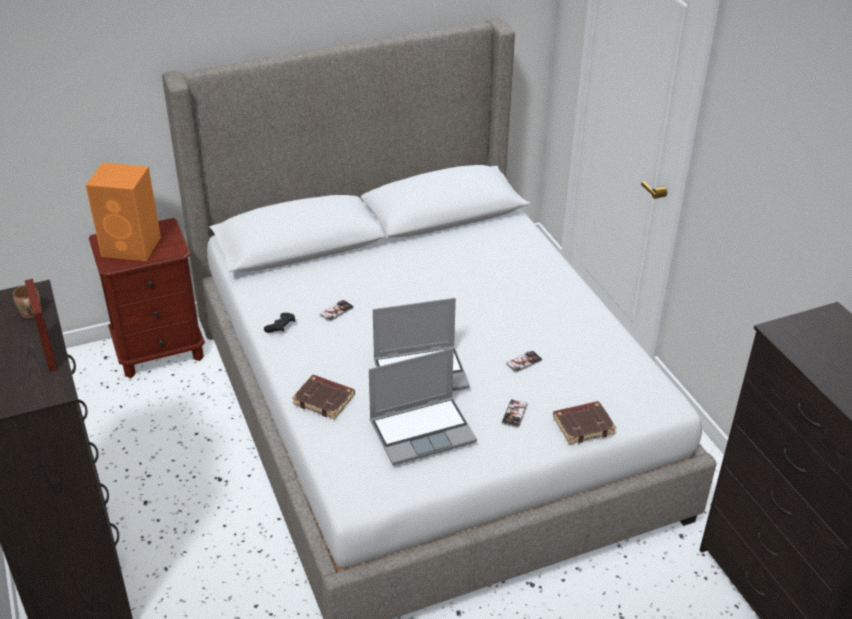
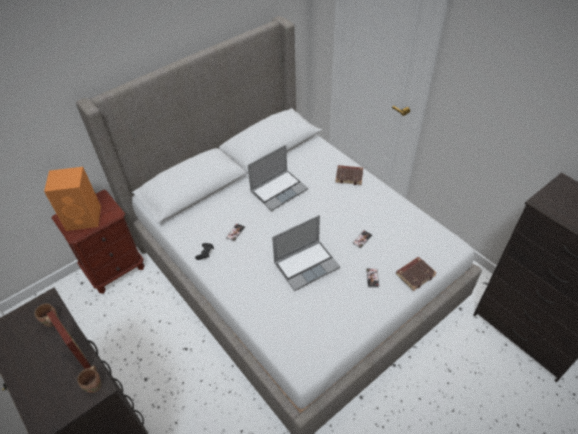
camera: 15 degrees left, 10 degrees up
(53, 388) = (95, 385): none -> brown mug
(325, 399) = (254, 300): brown book -> brown book (349, 176)
(423, 430) = (325, 306): laptop -> laptop (279, 190)

